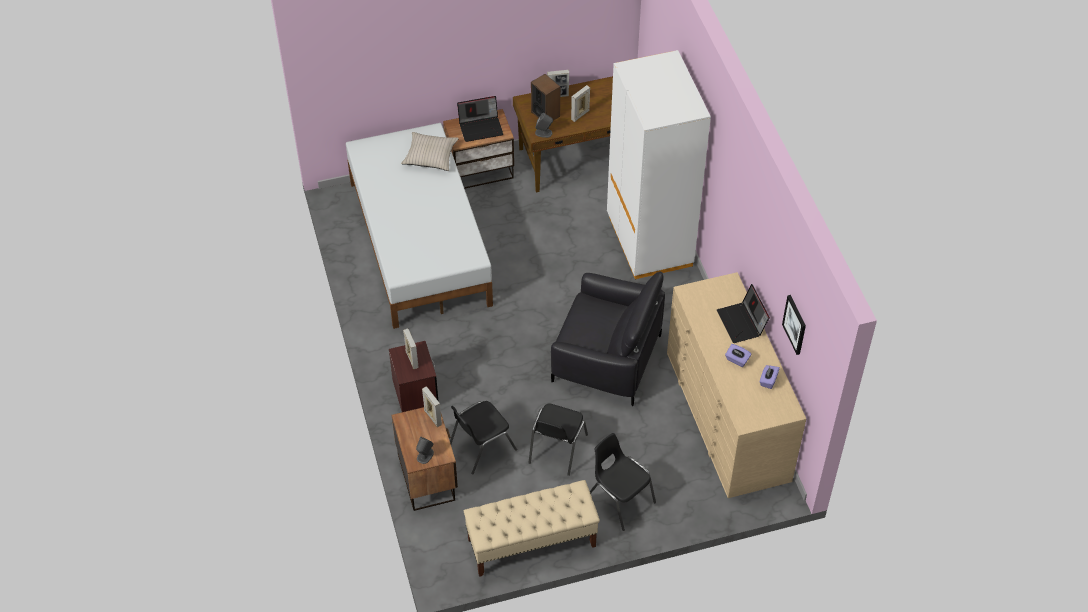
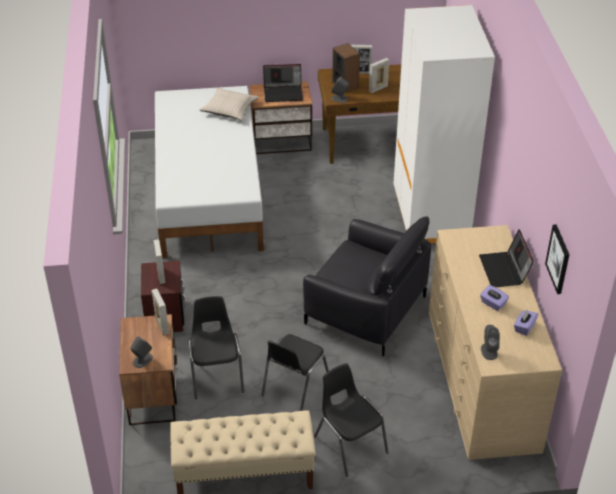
camera: 10 degrees right, 10 degrees down
(481, 447) = (216, 374): black chair -> black chair turned 105 degrees clockwise
(741, 409) = (489, 351): none -> grey speaker

